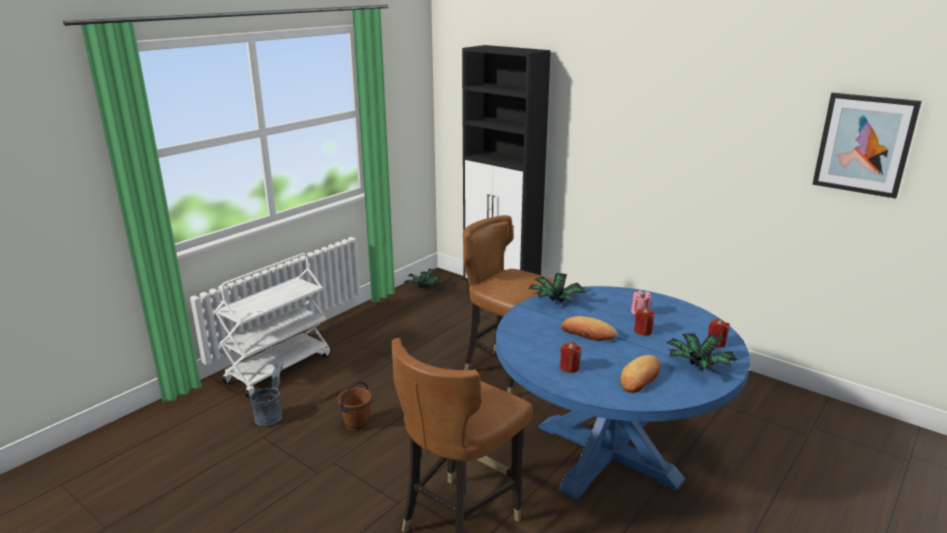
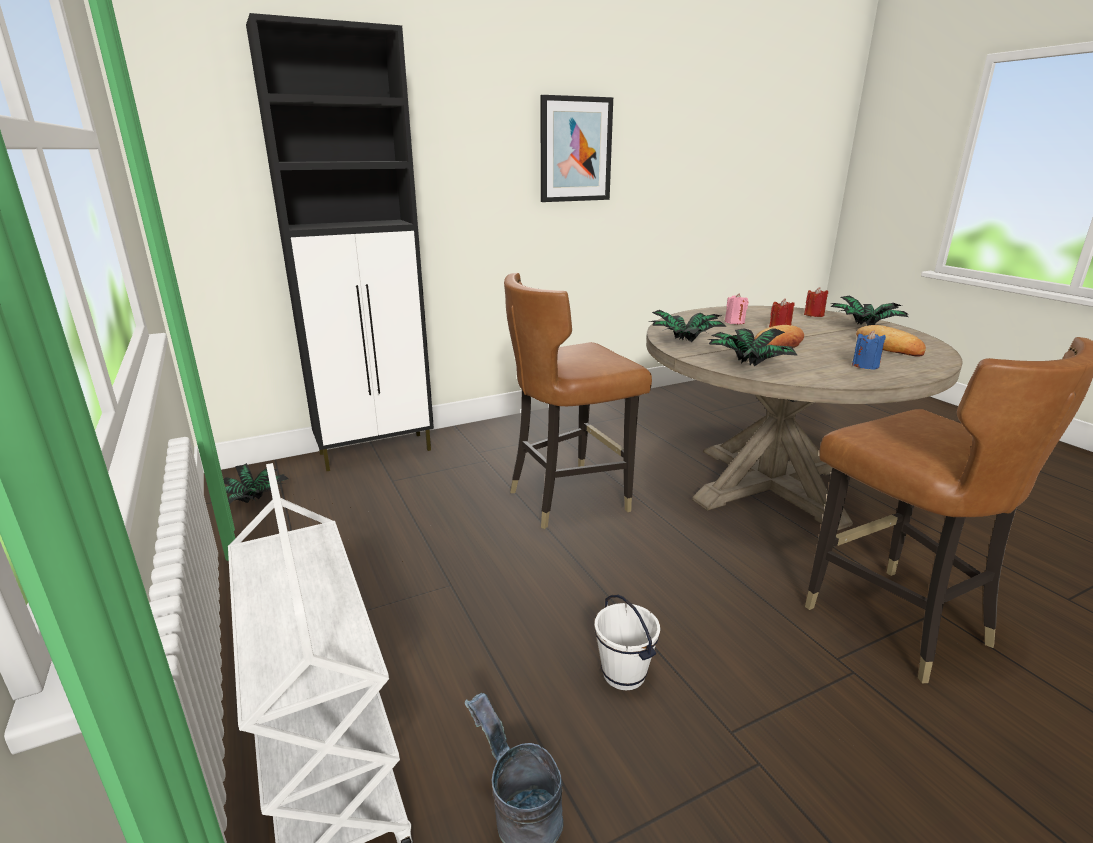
camera: 65 degrees left, 0 degrees up
(356, 424) = (623, 674): brown bucket -> white bucket
(527, 326) = (747, 364): none -> potted plant
(569, 367) = (865, 366): red candle -> blue candle
(607, 452) = (769, 484): blue dining table -> beige dining table
(864, 144) = (728, 131): picture -> picture (575, 150)

